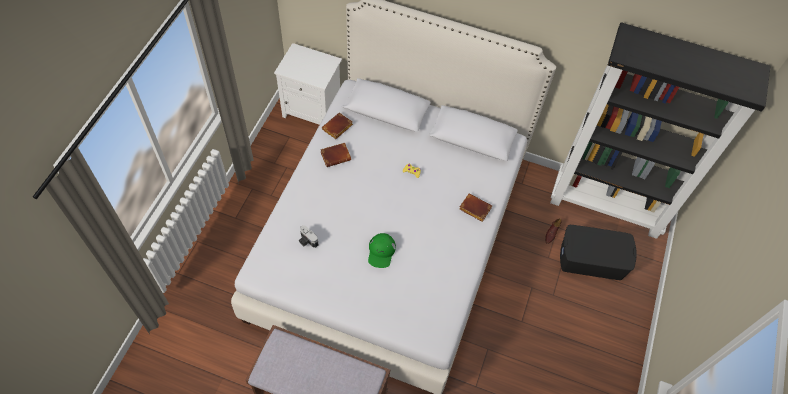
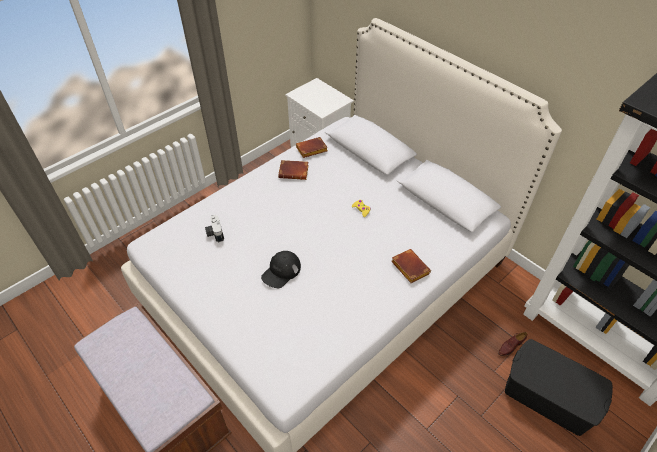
camera: 30 degrees right, 10 degrees down
(381, 252) = (281, 271): green cap -> black cap

